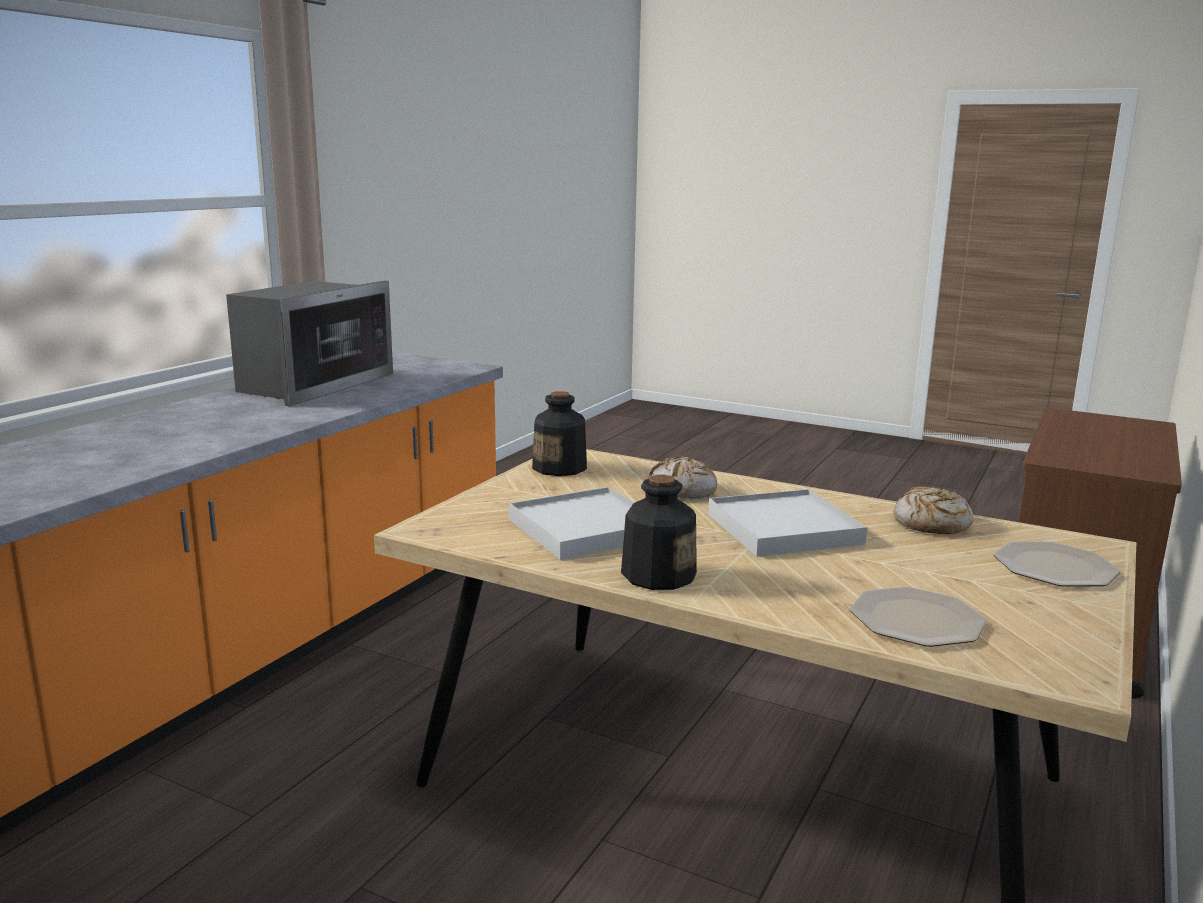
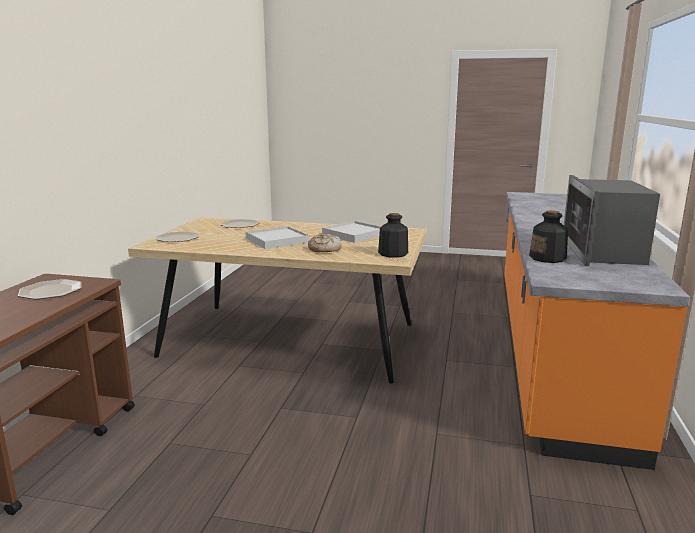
camera: 165 degrees right, 0 degrees up
(657, 575) = (319, 227): bottle -> bottle (548, 258)
(931, 524) = (212, 246): bread -> none
(1100, 453) = (50, 291): none -> plate

